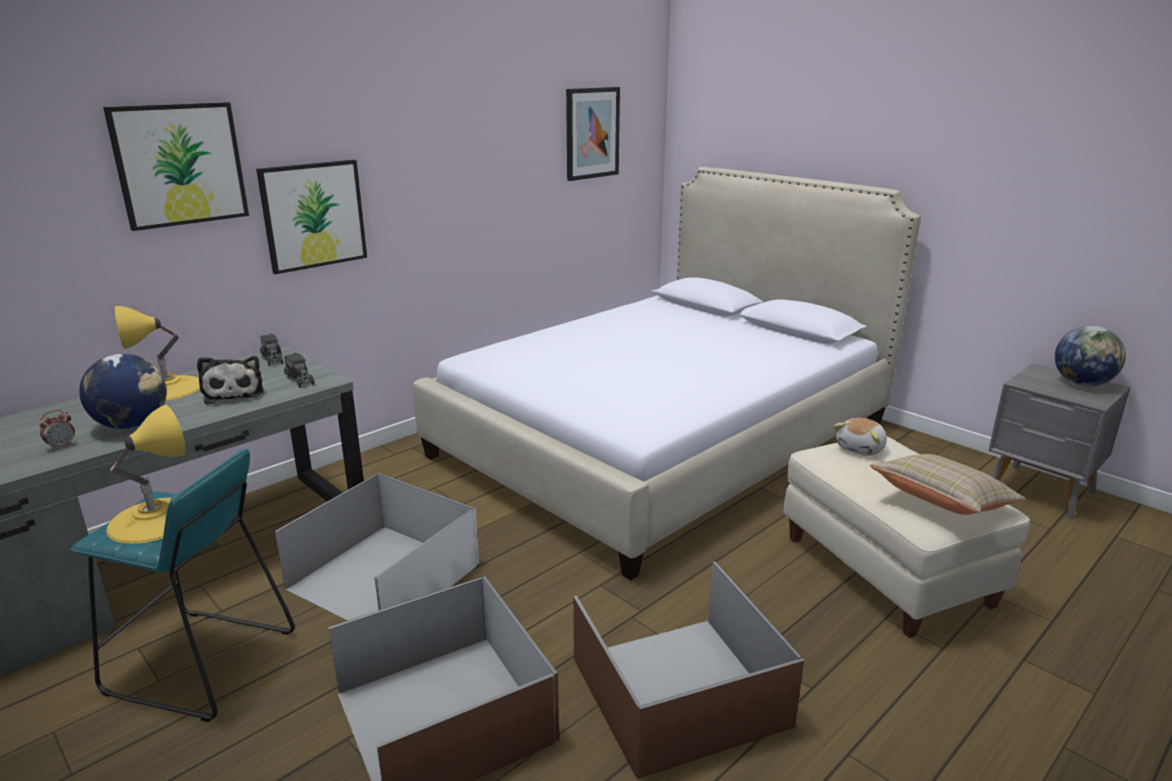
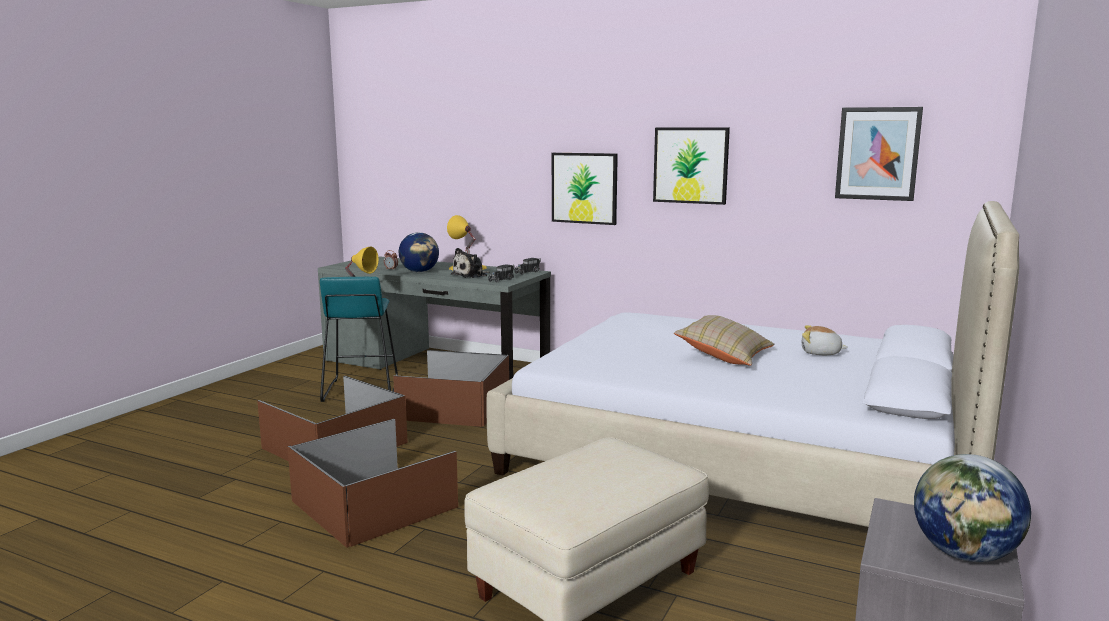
camera: 70 degrees right, 10 degrees down
(180, 164) = (513, 145): picture -> picture (690, 165)
(382, 575) = (455, 406): white storage box -> brown storage box
(861, 449) = (639, 457): plush toy -> plush toy (820, 353)
(942, 504) = (544, 492): beige pillow -> beige pillow (724, 356)

